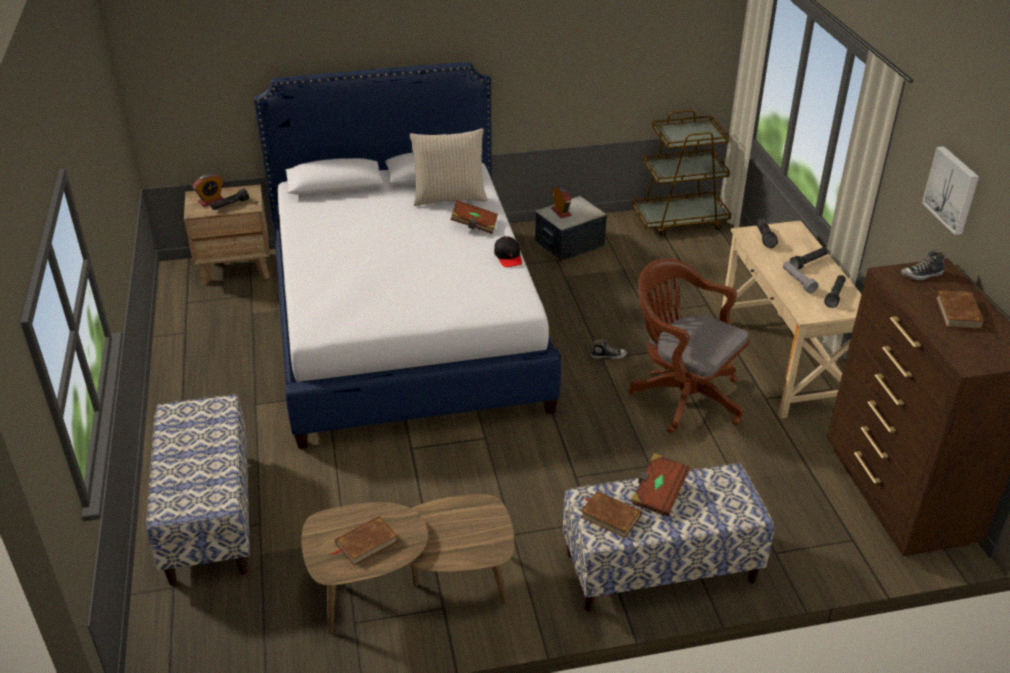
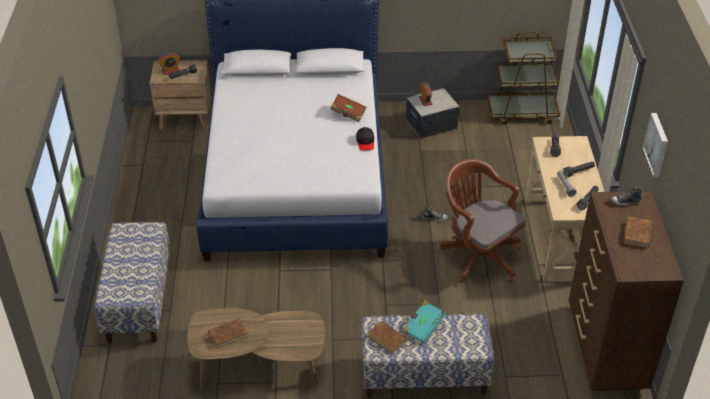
camera: 10 degrees right, 5 degrees up
(449, 197) = (336, 88): beige pillow -> none
(658, 493) = (423, 327): brown book -> turquoise book

